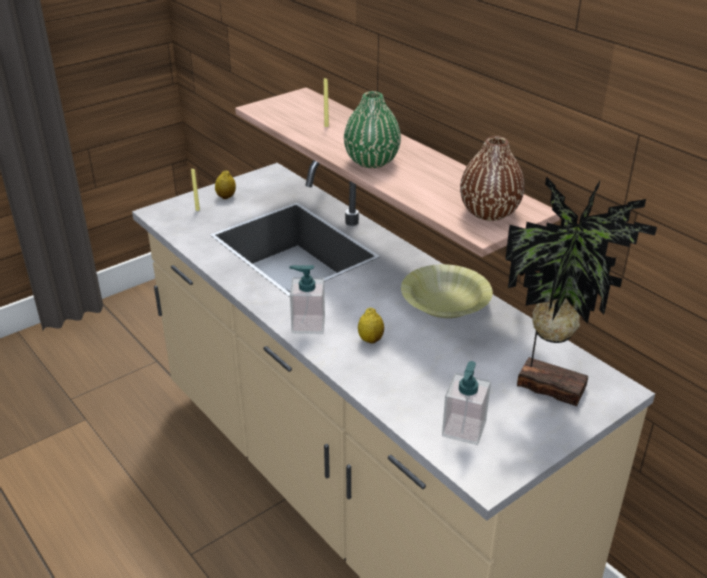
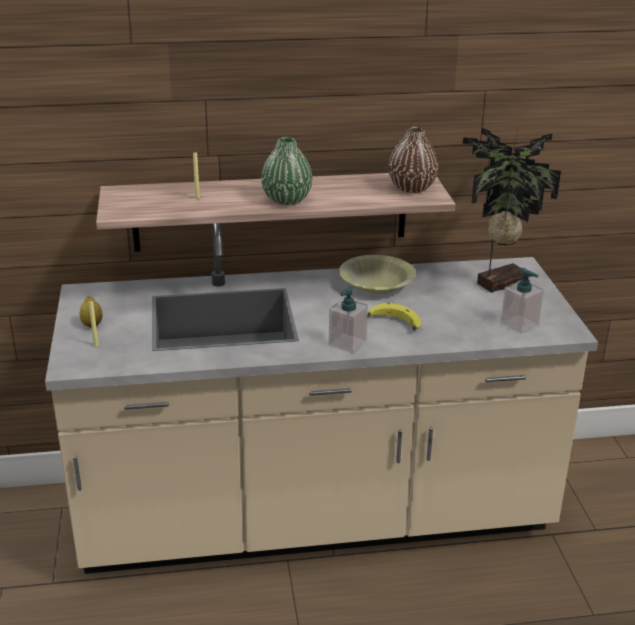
camera: 60 degrees left, 5 degrees down
(370, 340) = (392, 325): lemon -> banana

